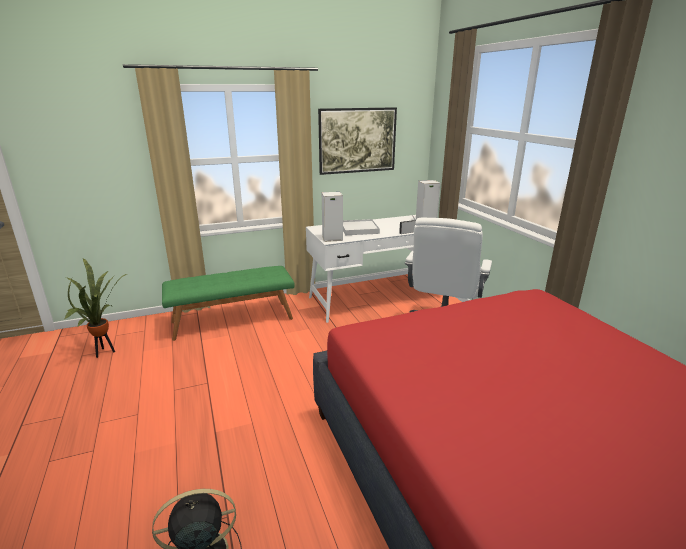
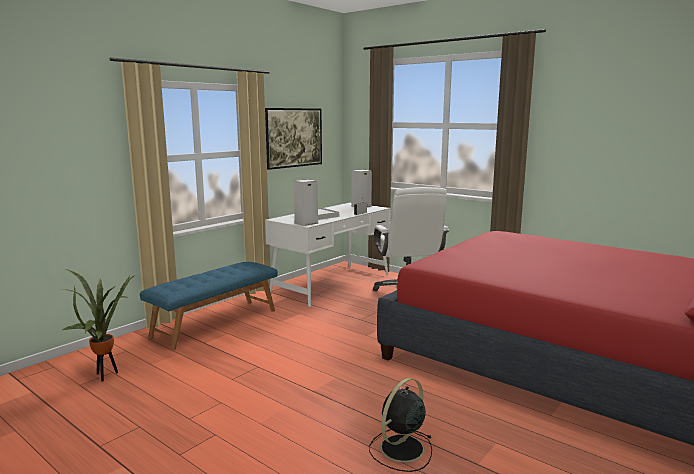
camera: 30 degrees left, 10 degrees down
(232, 320) = (215, 323): green bench -> blue bench

